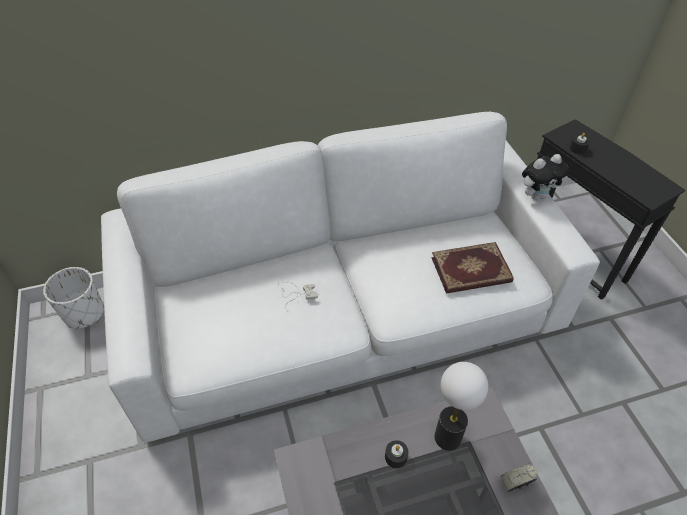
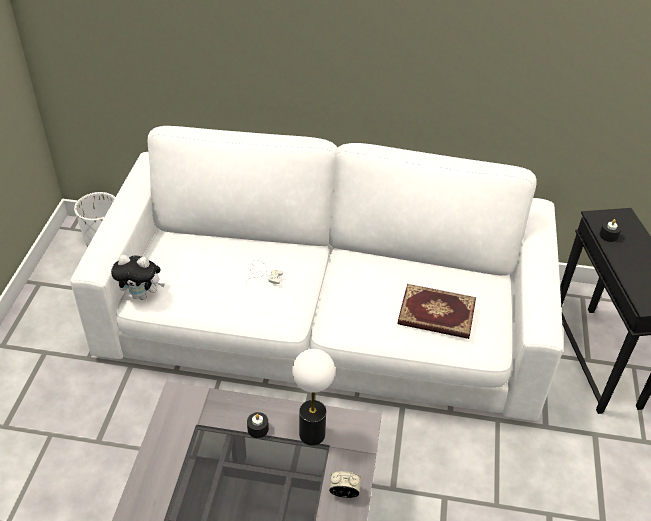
camera: 25 degrees right, 5 degrees down
(537, 195) = (542, 268): plush toy -> plush toy (142, 295)

